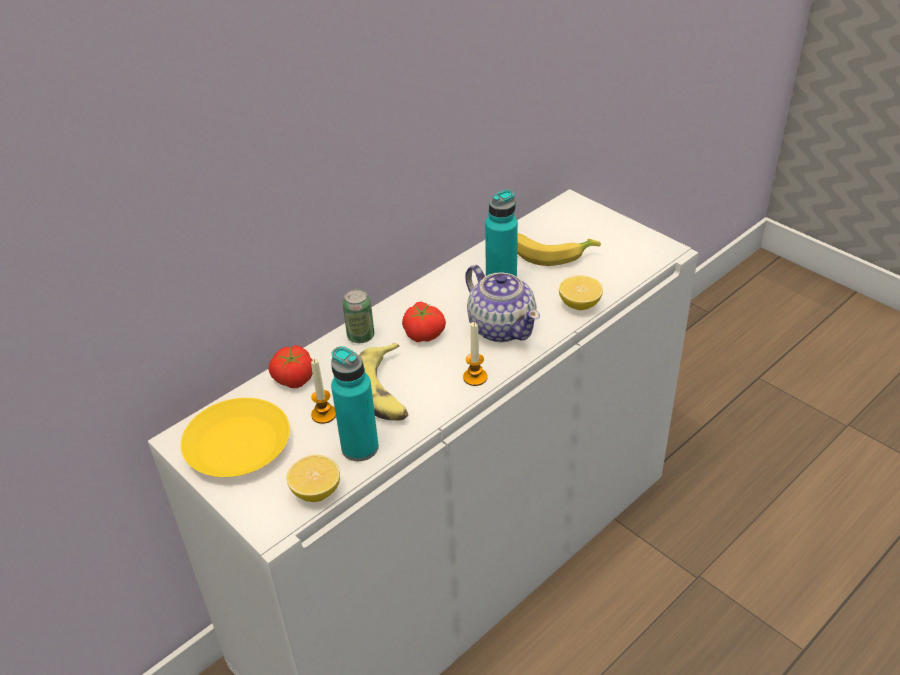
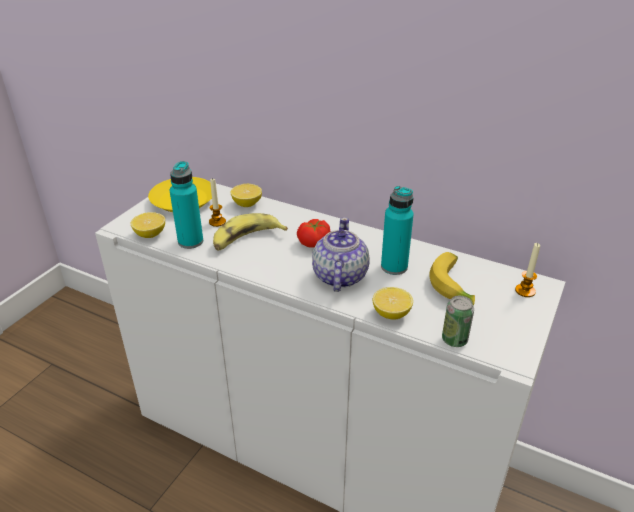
camera: 70 degrees right, 5 degrees down
(293, 378) = (247, 204): tomato -> lemon
(361, 336) = (298, 218): can -> can (454, 340)
(475, 377) = (275, 275): candle -> candle (525, 291)
(501, 327) = (339, 277): teapot -> teapot turned 150 degrees clockwise

